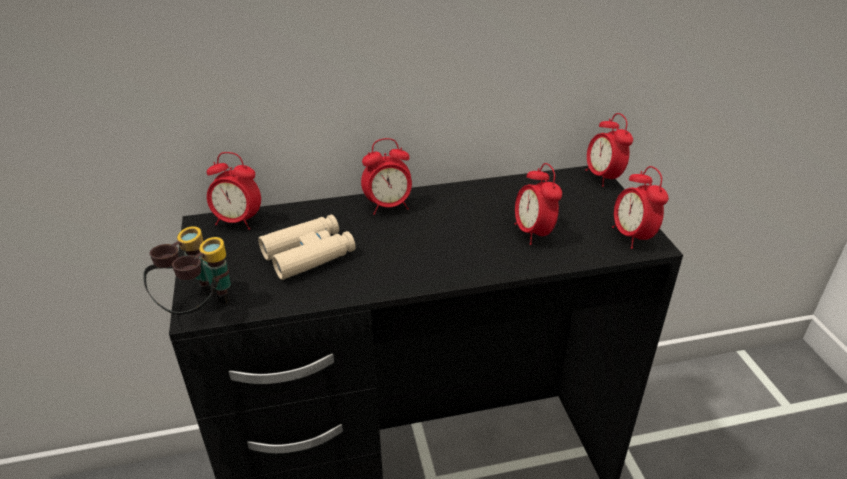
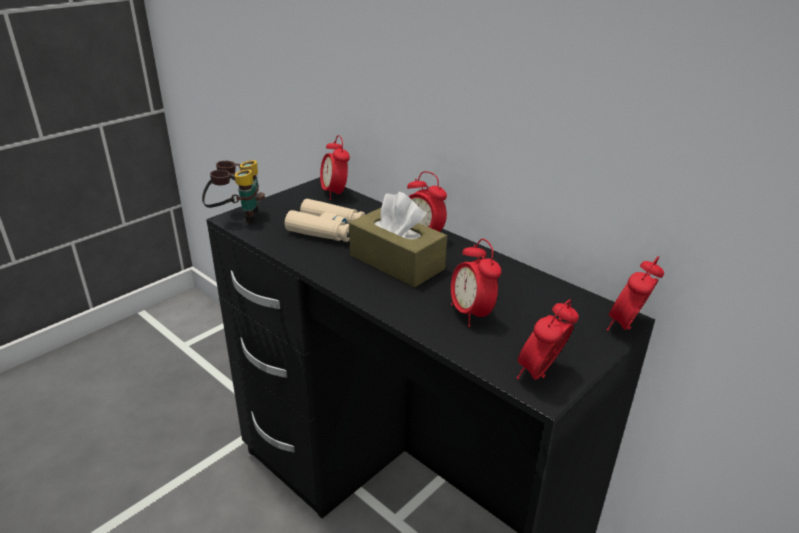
camera: 55 degrees right, 5 degrees down
(417, 237) = (396, 262): none -> brown tissue box
(533, 233) = (471, 314): alarm clock -> alarm clock turned 60 degrees counterclockwise

